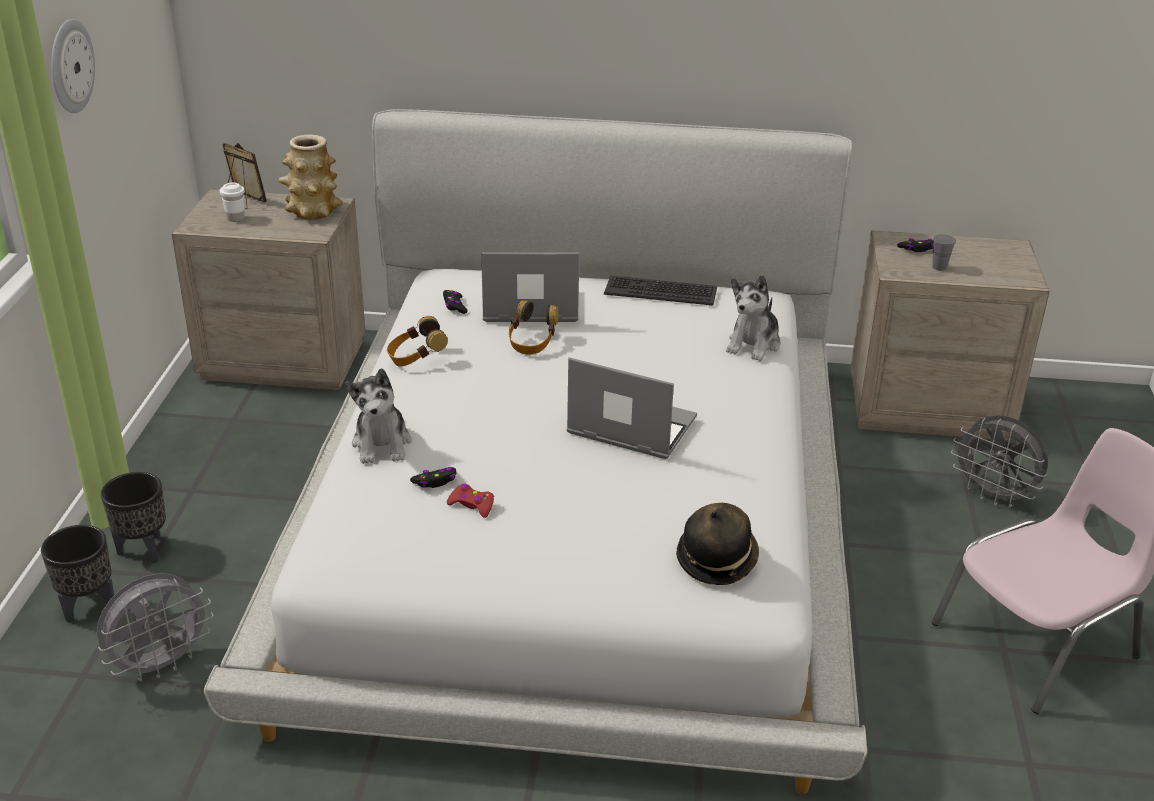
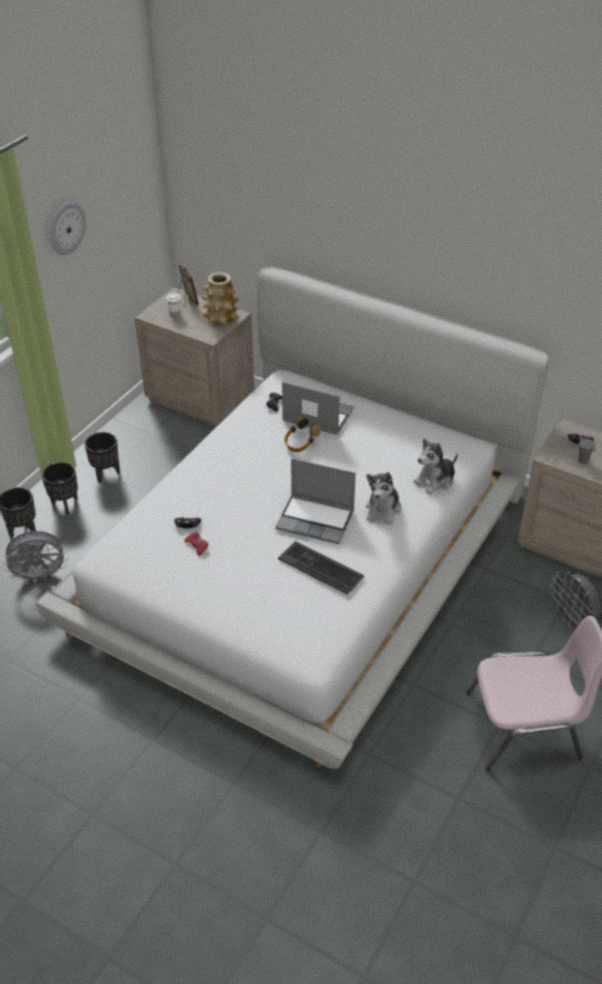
camera: 25 degrees right, 10 degrees up
(189, 490) = (106, 473): none -> black planter
(382, 444) = (176, 490): plush toy -> plush toy (383, 509)
(416, 359) = (229, 437): headphones -> none
(629, 427) = (316, 520): laptop -> laptop turned 150 degrees clockwise
(660, 291) = (405, 425): keyboard -> keyboard (321, 567)
(716, 559) = (304, 622): hat -> none

